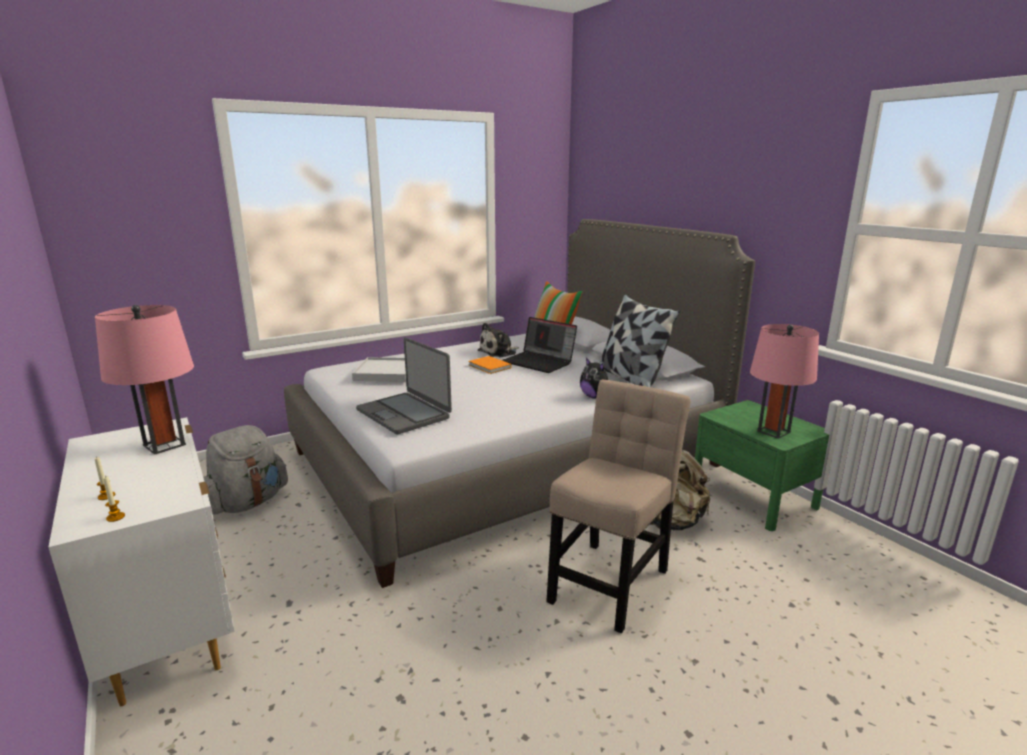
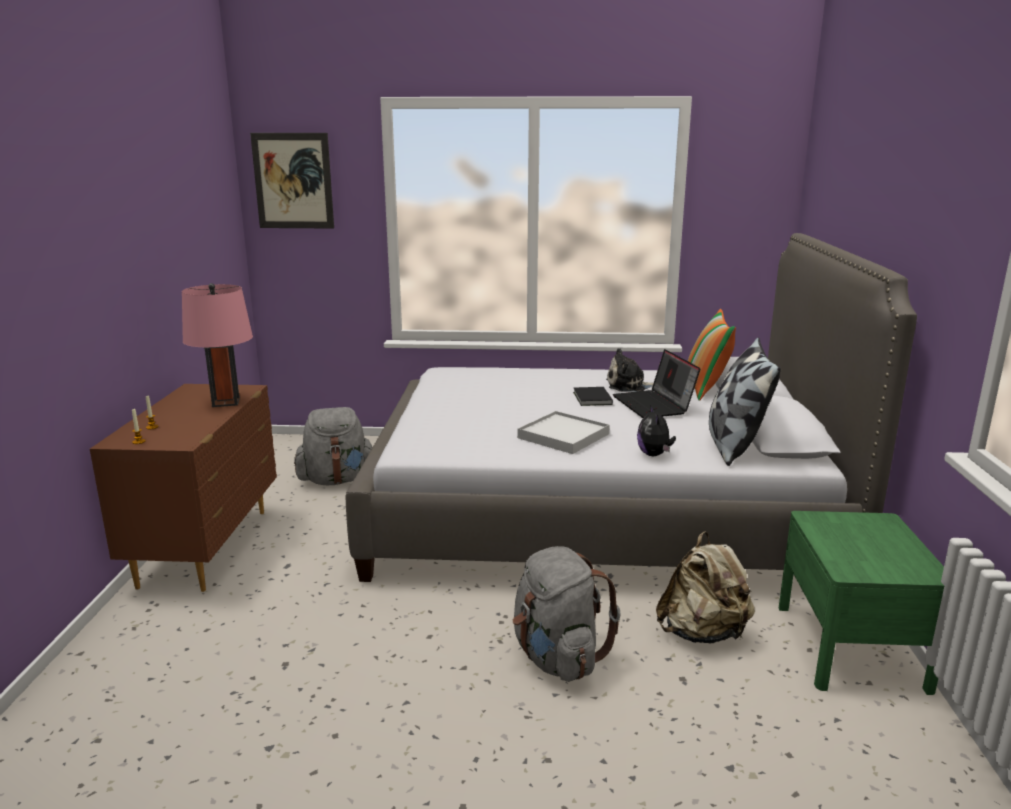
camera: 35 degrees right, 0 degrees up
(111, 190) = (293, 181): none -> picture
(168, 620) = (208, 546): white dresser -> brown dresser
(386, 373) = (482, 383): white tray -> white tray (563, 436)
(404, 414) = (444, 424): laptop -> none
(489, 367) = (592, 399): orange book -> black book
(610, 580) = (557, 657): beige chair -> grey backpack
(773, 432) = (860, 558): pink table lamp -> none

